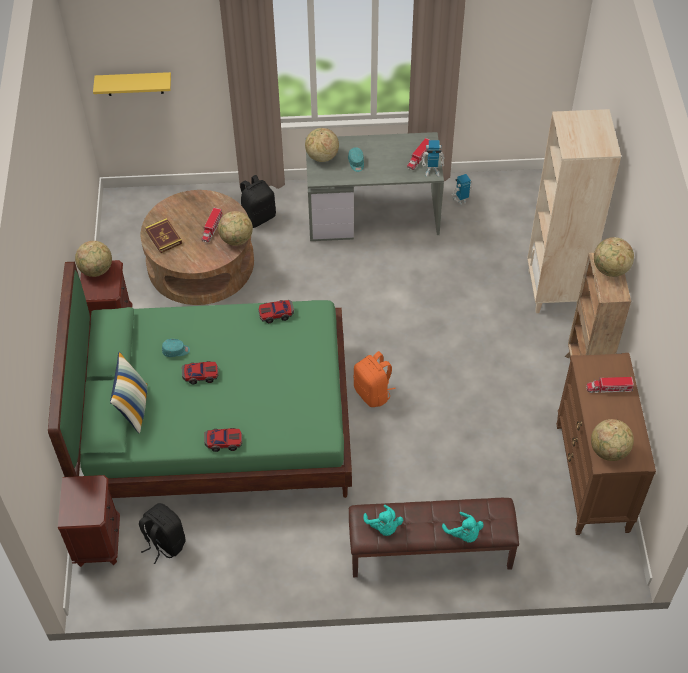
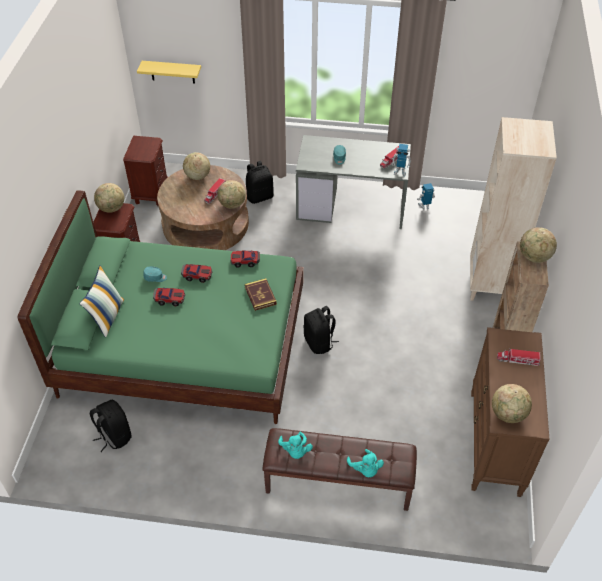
camera: 10 degrees right, 5 degrees down
(98, 542) = (60, 426): brown nightstand -> brown nightstand (151, 193)
(164, 237) = (175, 195): book -> book (260, 296)
(224, 441) = (173, 355): toy car -> toy car (197, 275)
(322, 156) = (313, 150): globe -> globe (197, 176)
(373, 393) = (319, 343): orange backpack -> black backpack

